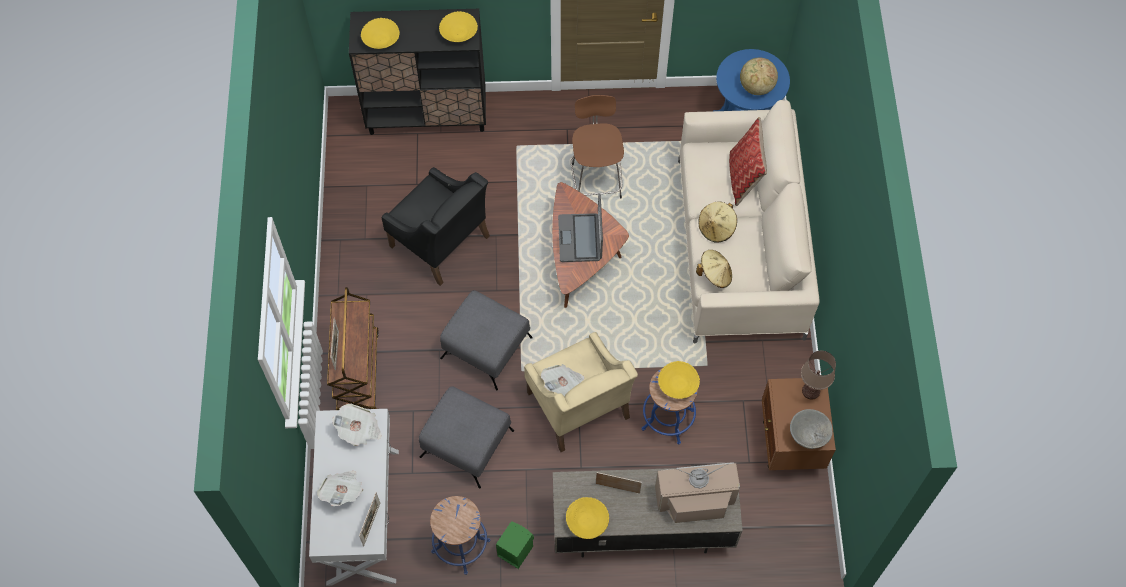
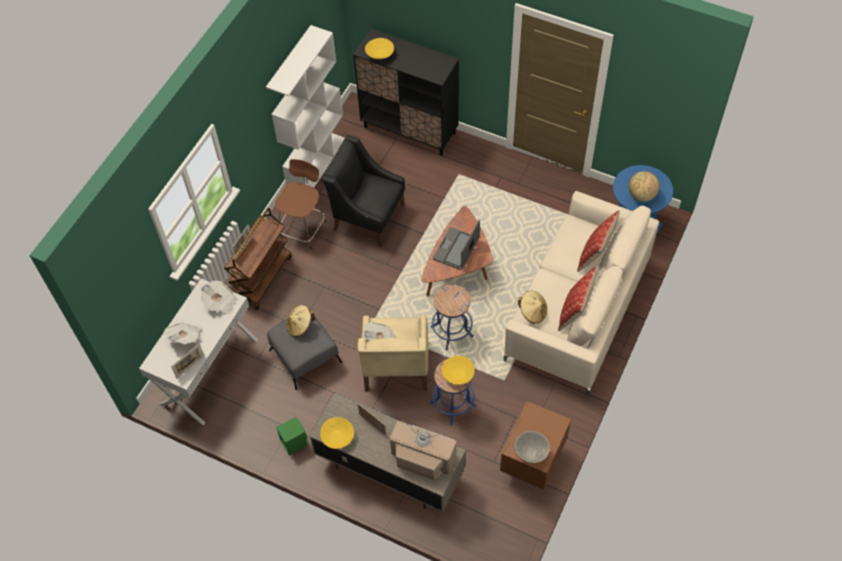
camera: 30 degrees right, 5 degrees down
(339, 204) = (316, 163): none -> white bookcase
(440, 242) = (368, 216): black armchair -> black armchair turned 135 degrees clockwise
(459, 33) = (434, 69): yellow bowl -> none
(460, 546) = (260, 421): blue stool -> blue stool (452, 331)
(486, 347) = (356, 298): grey ottoman -> none
(596, 179) = (501, 219): brown stool -> brown stool (303, 229)
(716, 228) = (553, 281): beige hat -> beige hat (300, 326)
(759, 253) = (574, 312): none -> pillow
(810, 391) = (553, 423): brown table lamp -> none

